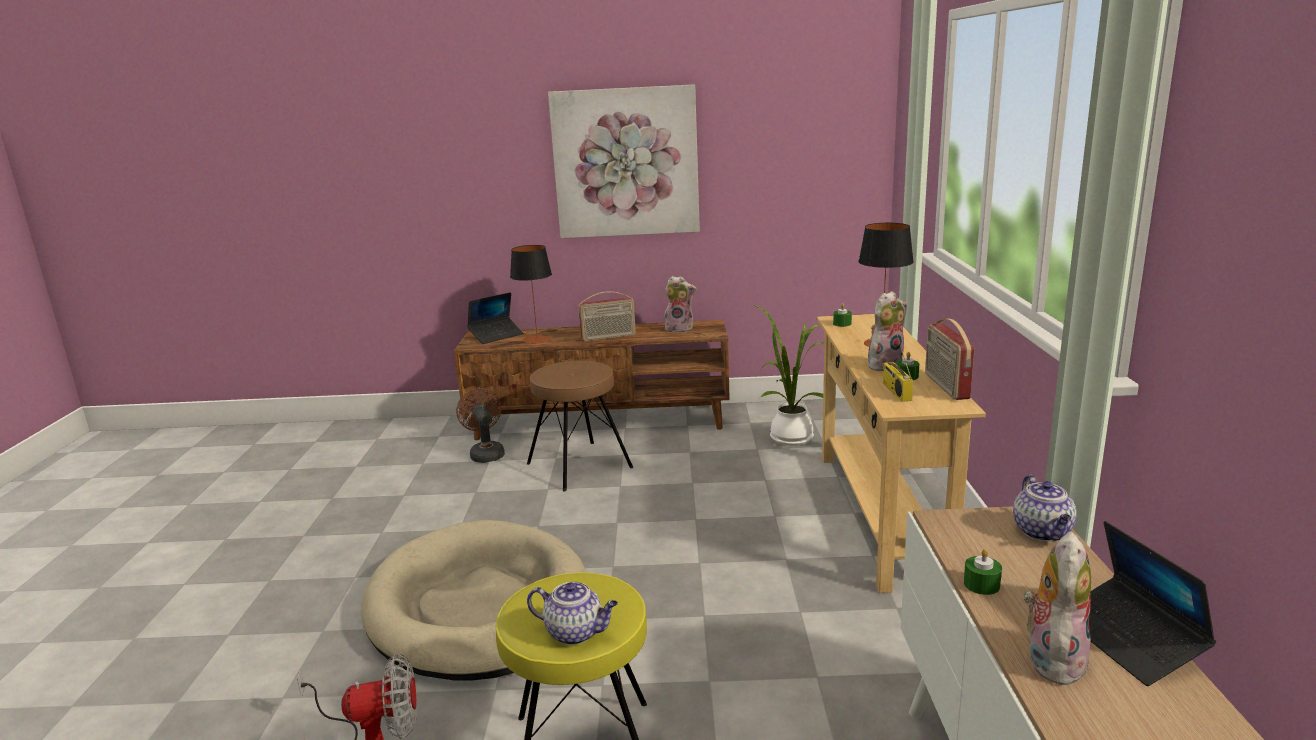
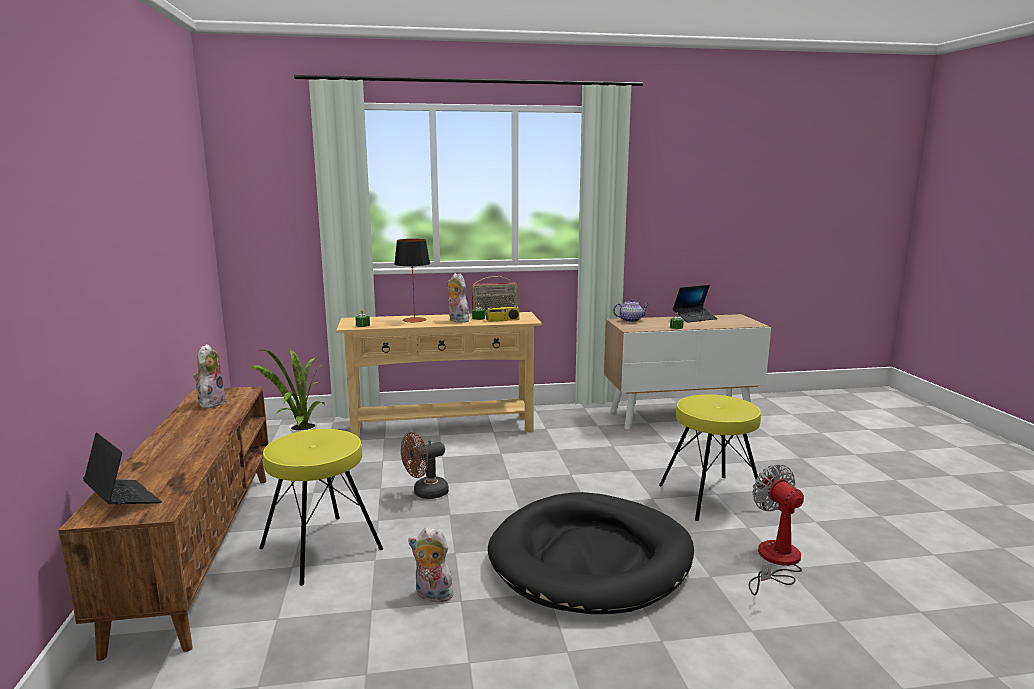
camera: 100 degrees left, 5 degrees down
(480, 606) = (591, 558): beige dog bed -> black dog bed
(486, 453) = (251, 626): brown fan -> brown fan (425, 493)
(537, 339) = (177, 468): table lamp -> none
(576, 632) = (735, 401): teapot -> none
(579, 465) = (320, 548): brown stool -> yellow stool
(608, 337) = (209, 430): radio -> none
(626, 162) = (121, 227): picture -> none
(1052, 658) = (713, 324): plush toy -> plush toy (432, 596)

